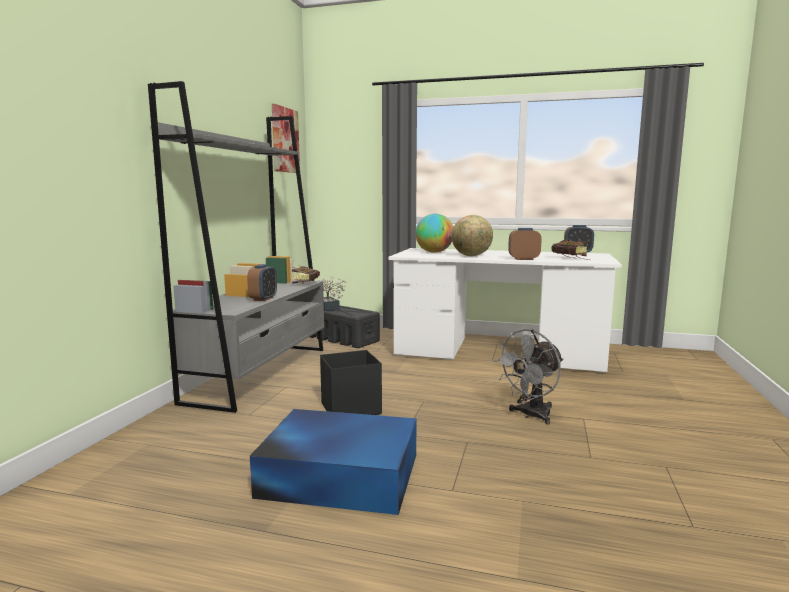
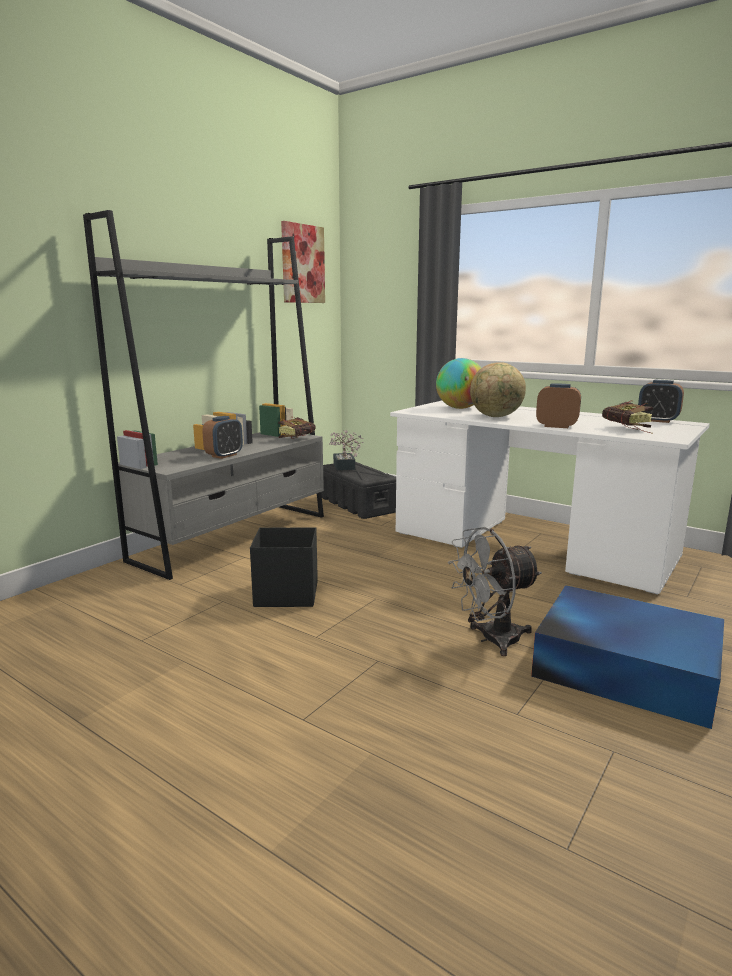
camera: 20 degrees right, 5 degrees up
(338, 474) = (202, 672): blue storage box -> blue storage box (623, 667)

